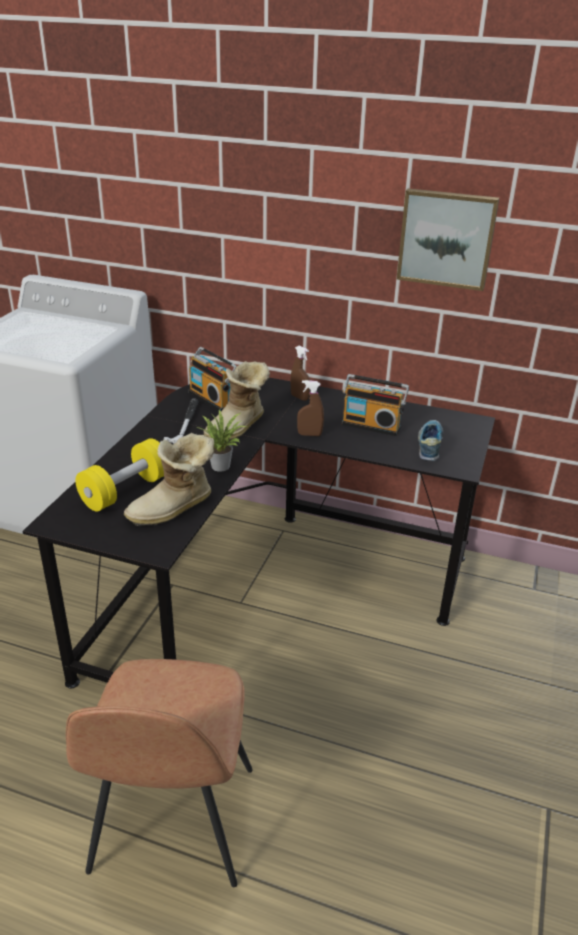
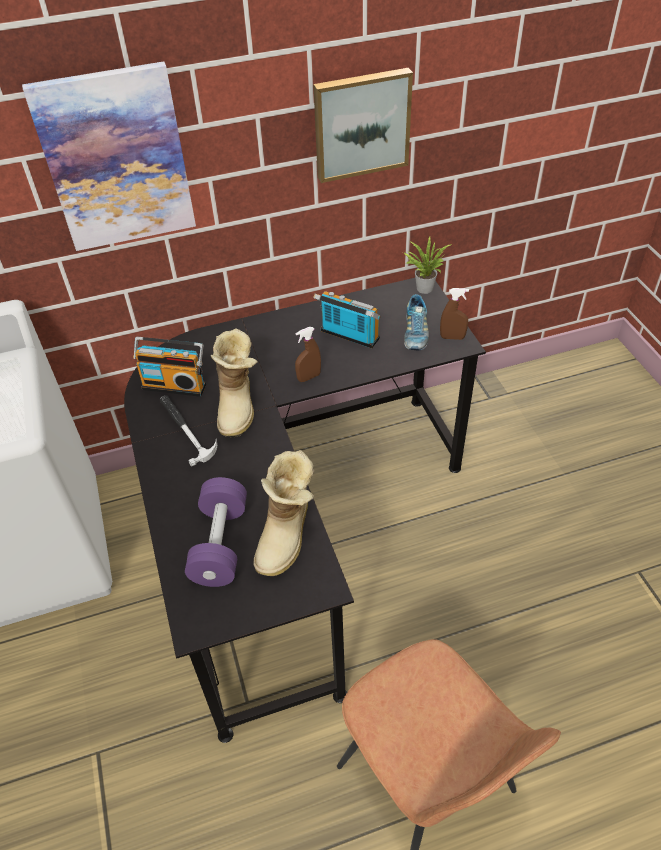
camera: 35 degrees left, 15 degrees up
(126, 491) = (220, 544): yellow dumbbell -> purple dumbbell
(221, 465) = (272, 458): potted plant -> potted plant (423, 287)
(240, 205) = (116, 159): none -> picture
(299, 397) = (253, 338): brown spray bottle -> brown spray bottle (452, 337)
(371, 425) = (348, 336): radio -> radio turned 135 degrees counterclockwise
(430, 446) = (415, 334): shoe -> shoe turned 150 degrees counterclockwise

